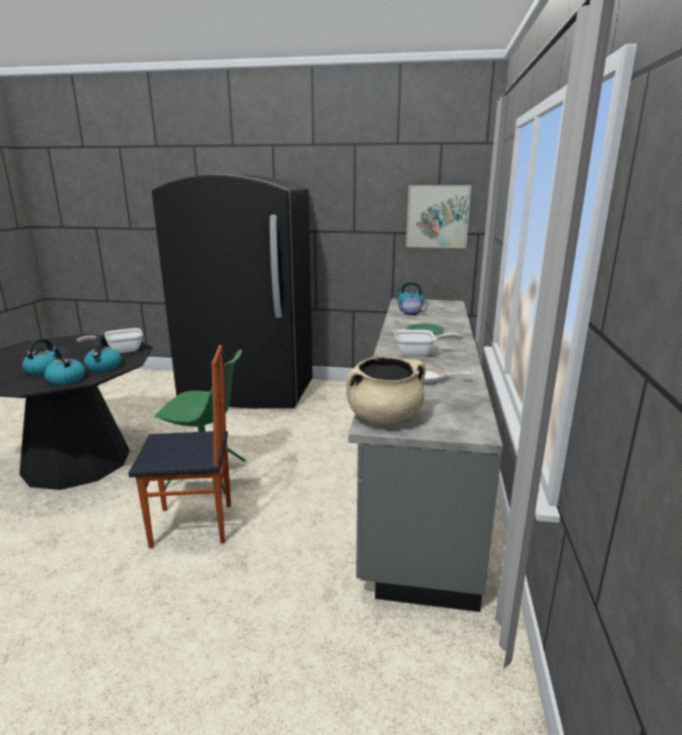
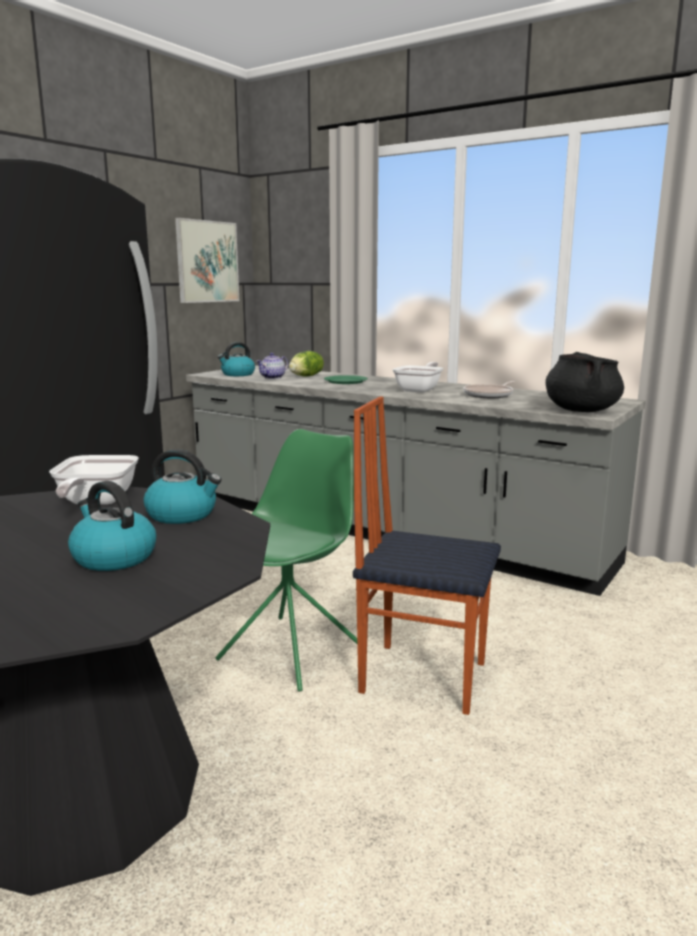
camera: 65 degrees left, 5 degrees down
(66, 379) = (214, 539): kettle -> none
(193, 526) = (422, 676): chair -> chair turned 90 degrees counterclockwise
(384, 417) = (581, 410): beige cooking pot -> black cooking pot
(432, 319) = (306, 376): none -> lettuce

